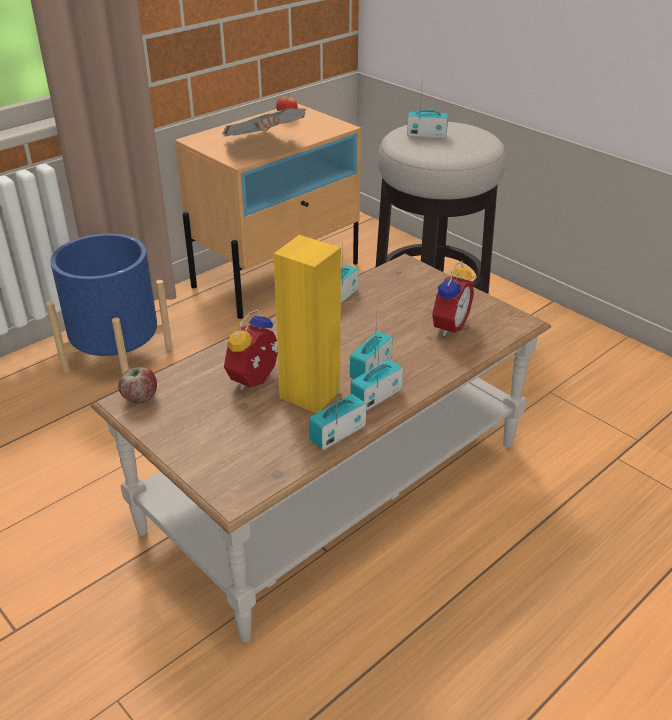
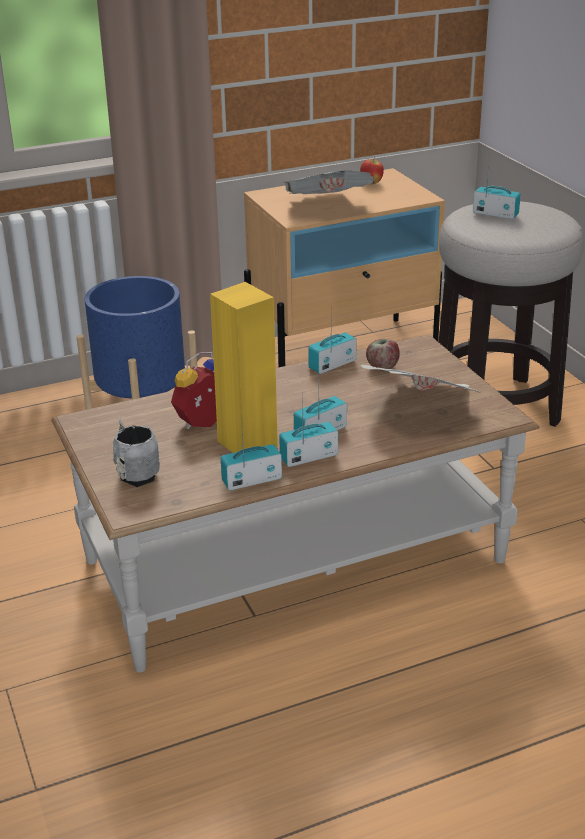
camera: 20 degrees right, 5 degrees down
(140, 397) = (94, 419): apple -> apple (382, 367)
(217, 450) = (135, 473): none -> grey mug
(447, 326) = (424, 407): alarm clock -> newspaper

